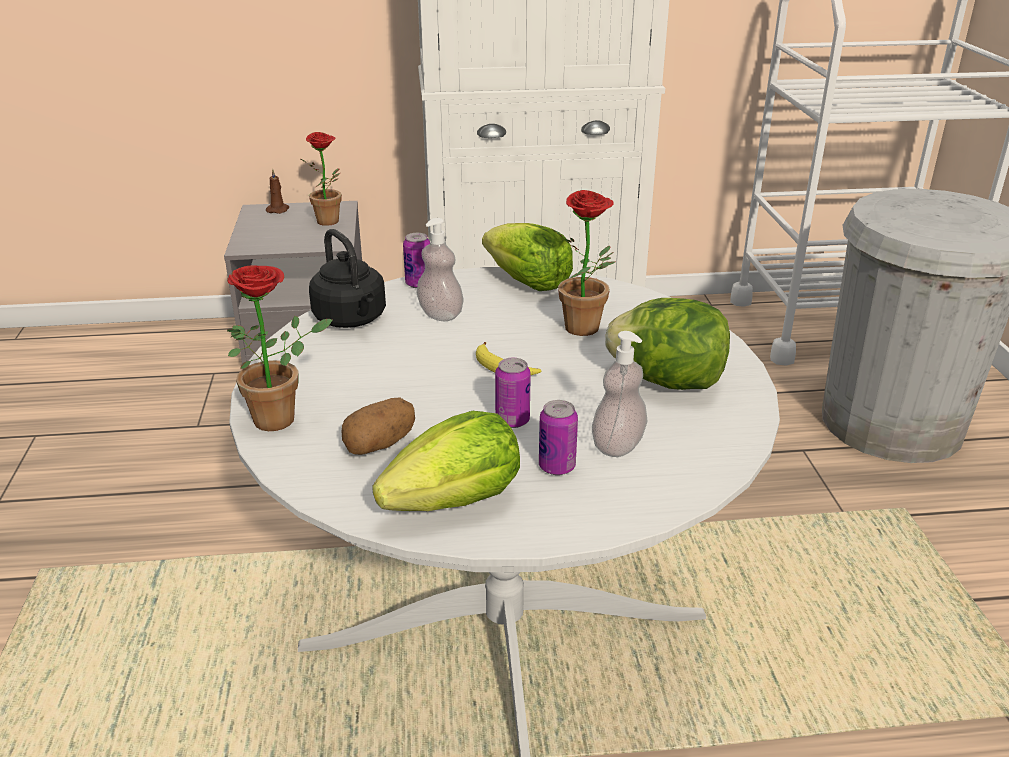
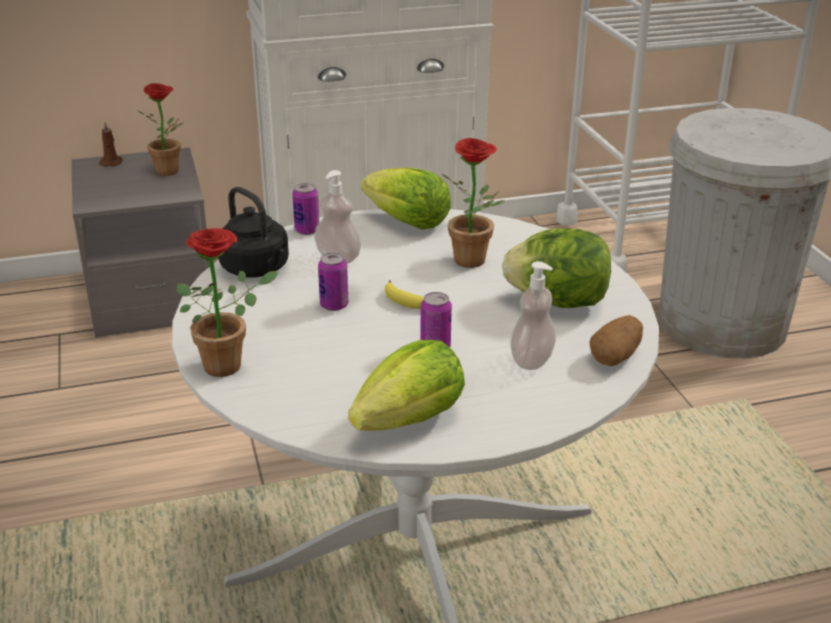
camera: 10 degrees left, 0 degrees up
(380, 444) = (326, 379): potato -> potato (615, 357)
(557, 467) = (486, 382): can -> can (334, 305)

